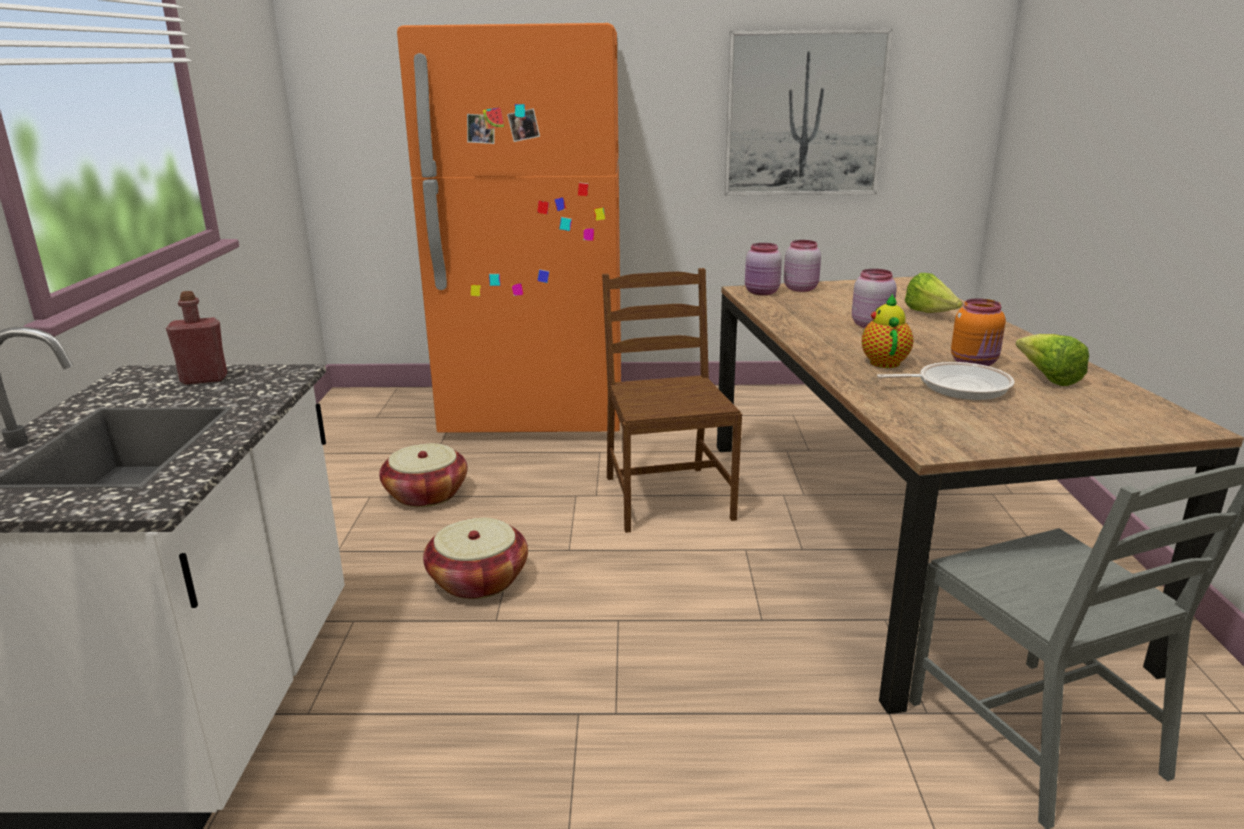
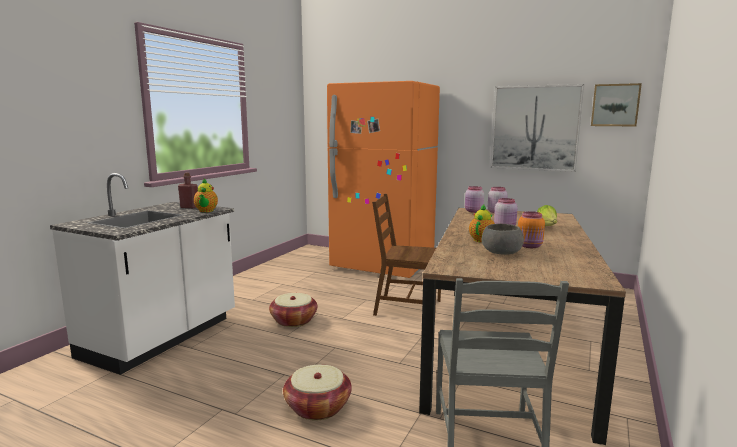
camera: 25 degrees right, 10 degrees down
(272, 385) = (206, 211): none -> teapot
(426, 494) = (305, 287): basket -> basket (317, 407)
(665, 497) = (407, 308): brown chair -> brown chair turned 90 degrees counterclockwise
(940, 69) = (615, 105): none -> picture
(958, 386) = (501, 252): frying pan -> grey bowl
(1048, 378) = (558, 256): lettuce -> none

